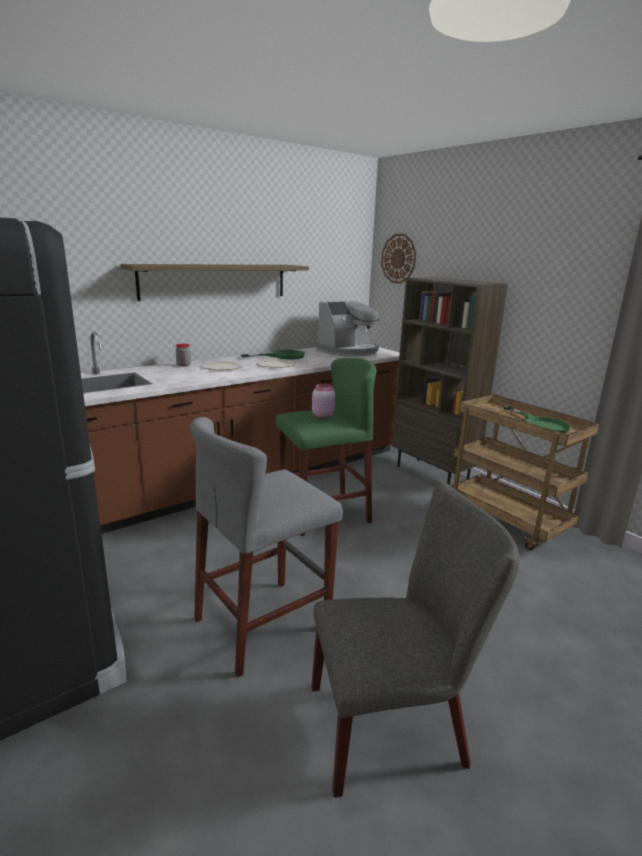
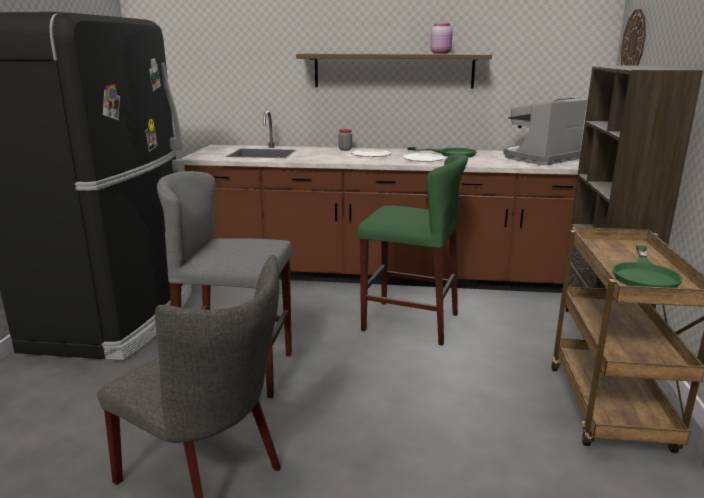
camera: 45 degrees right, 0 degrees up
(323, 415) = (413, 212): pink jar -> pink jar (441, 53)
(348, 351) = (540, 158): coffee machine -> coffee machine turned 135 degrees clockwise

